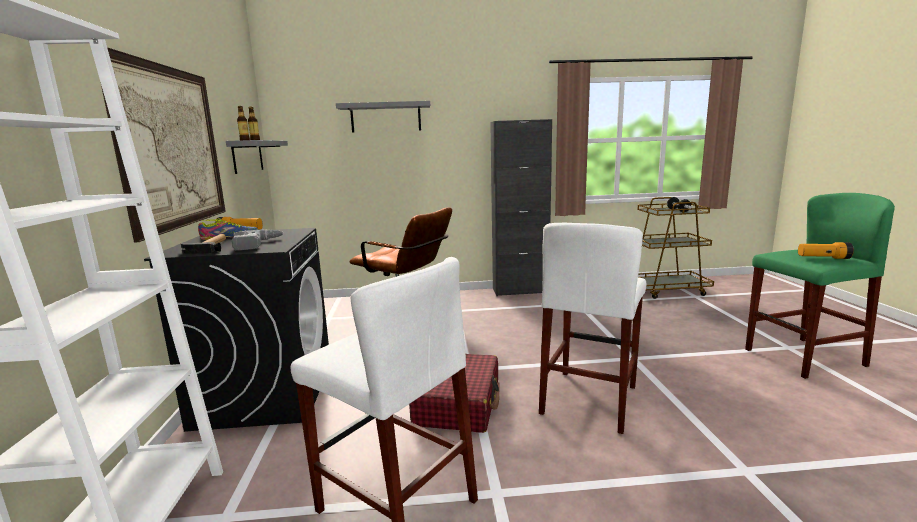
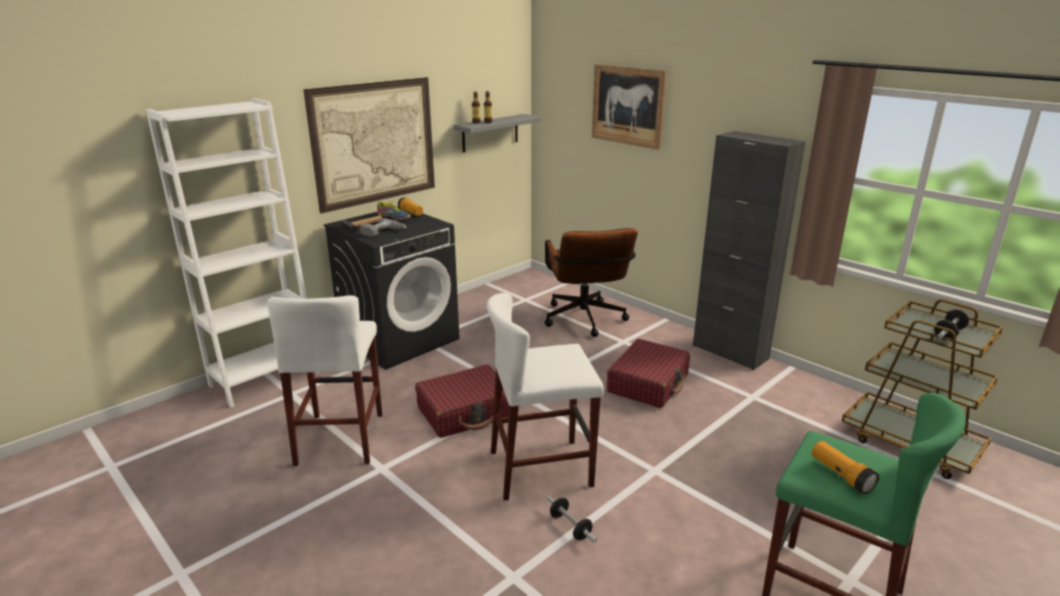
camera: 50 degrees right, 10 degrees up
(385, 117) = (628, 105): grey shelf -> picture
(521, 322) = (648, 383): none -> red suitcase
(684, 415) = (570, 527): none -> dumbbell

